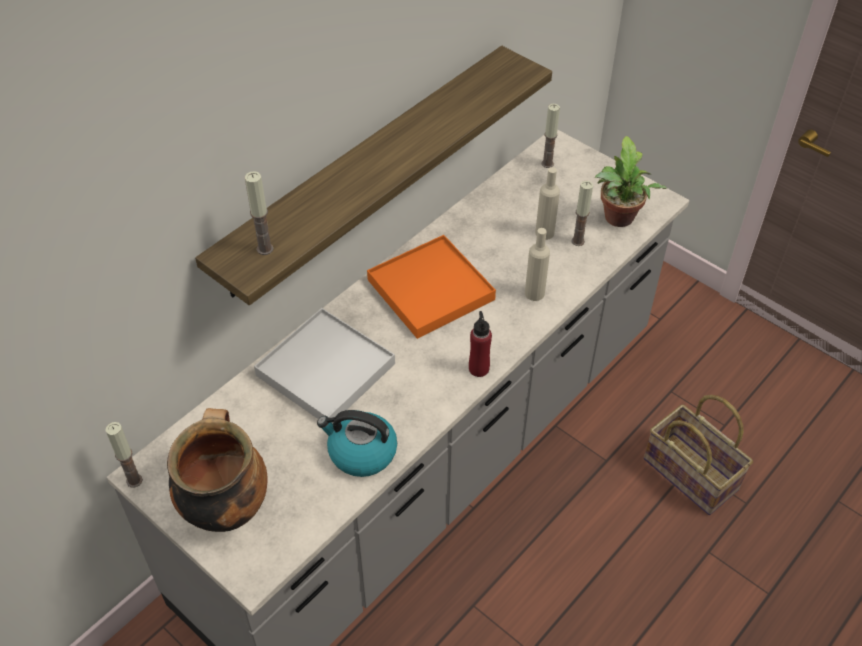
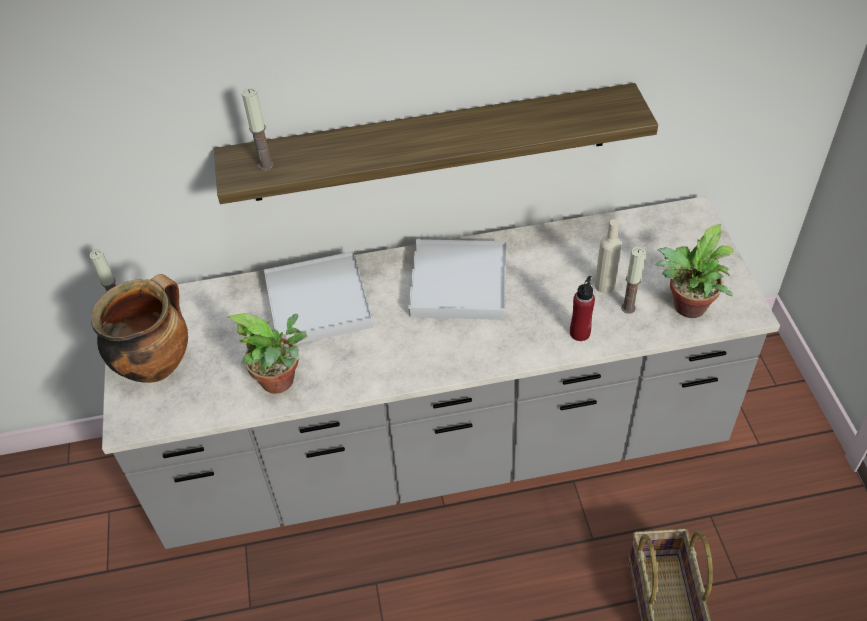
camera: 40 degrees right, 0 degrees up
(361, 452) = (282, 381): kettle -> potted plant
(430, 289) = (459, 283): orange tray -> white tray
(479, 368) = (434, 369): red bottle -> red bottle (580, 333)
(534, 293) = (543, 332): beige bottle -> none
(547, 164) = (667, 226): candle -> none

